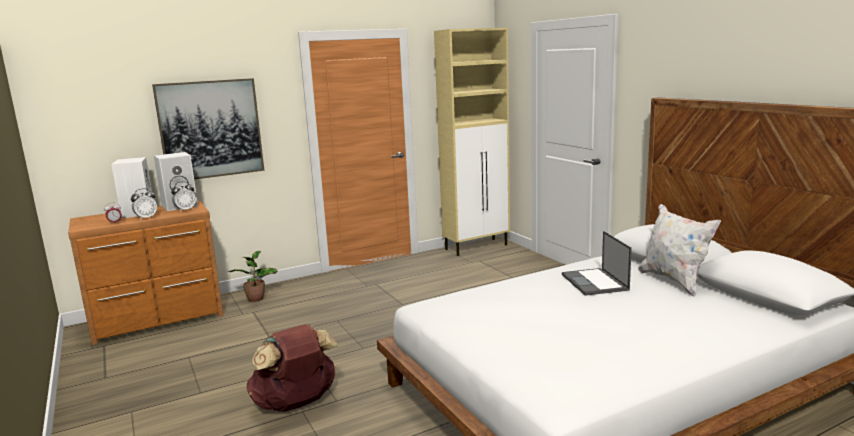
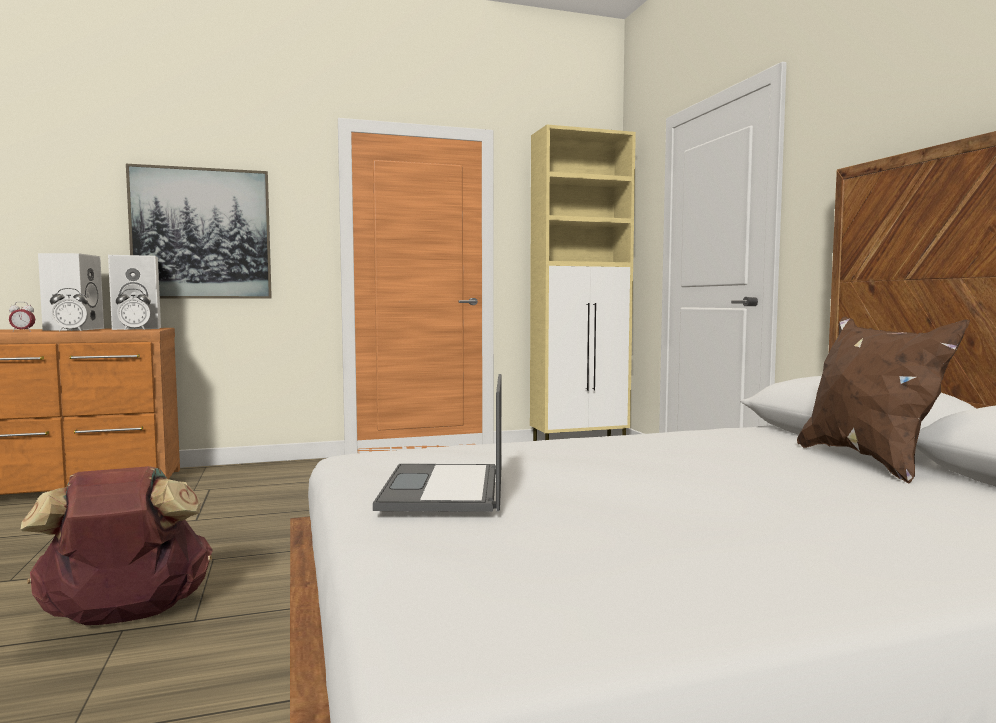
camera: 10 degrees right, 10 degrees down
(256, 298) = (231, 475): potted plant -> none
(595, 282) = (702, 450): laptop -> laptop (445, 489)
(674, 281) = (868, 461): white pillow -> brown pillow

